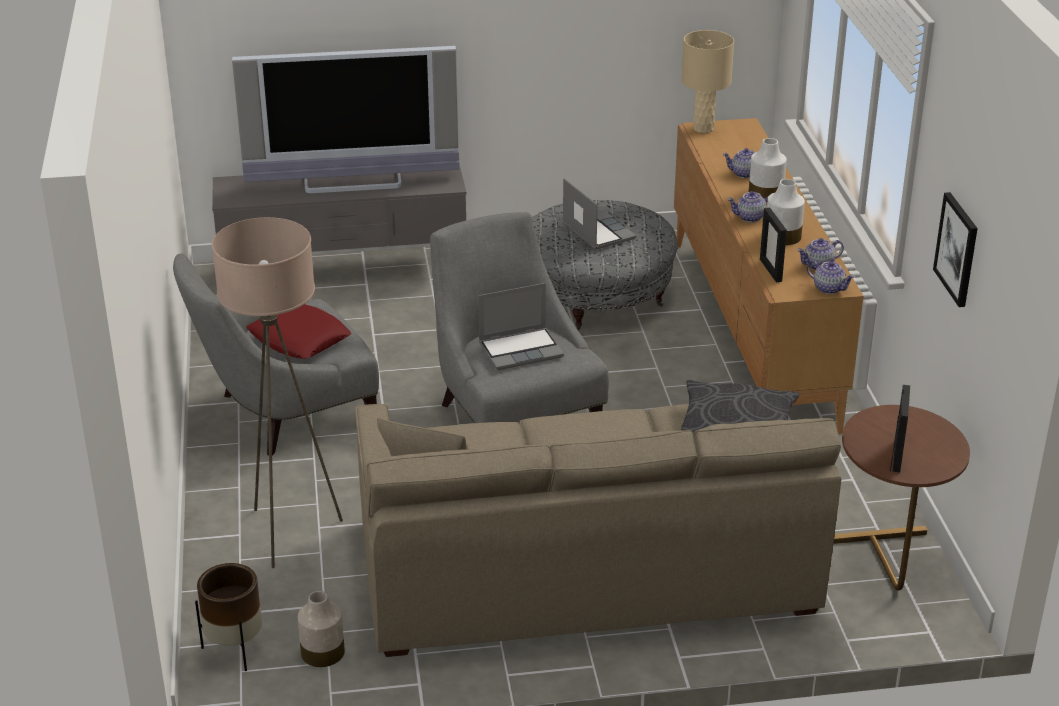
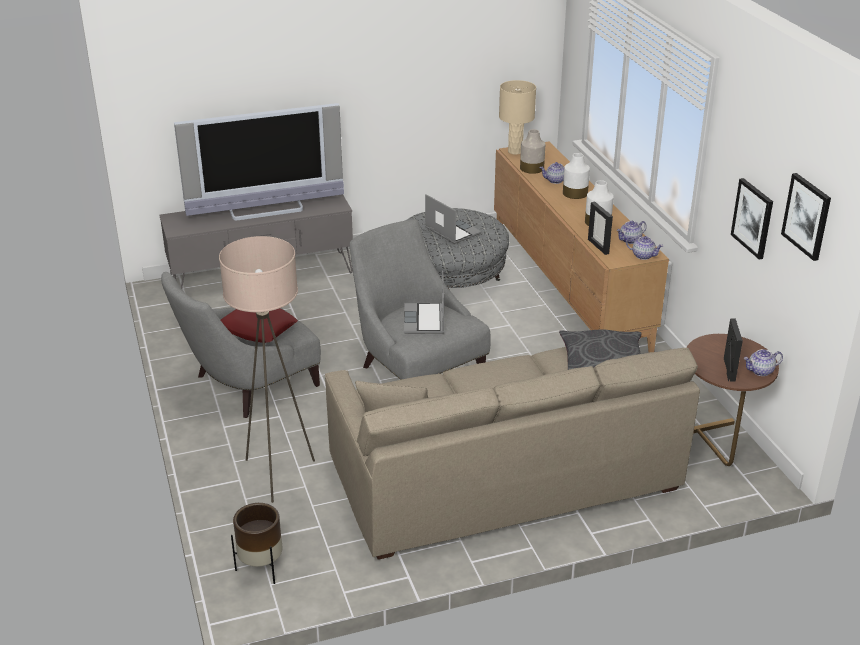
camera: 10 degrees left, 0 degrees up
(322, 652) = (328, 562): beige vase -> beige vase (531, 168)
(521, 350) = (425, 320): laptop -> laptop turned 120 degrees clockwise
(750, 217) = (570, 211): teapot -> teapot (760, 371)
(1009, 252) = (807, 216): none -> picture

